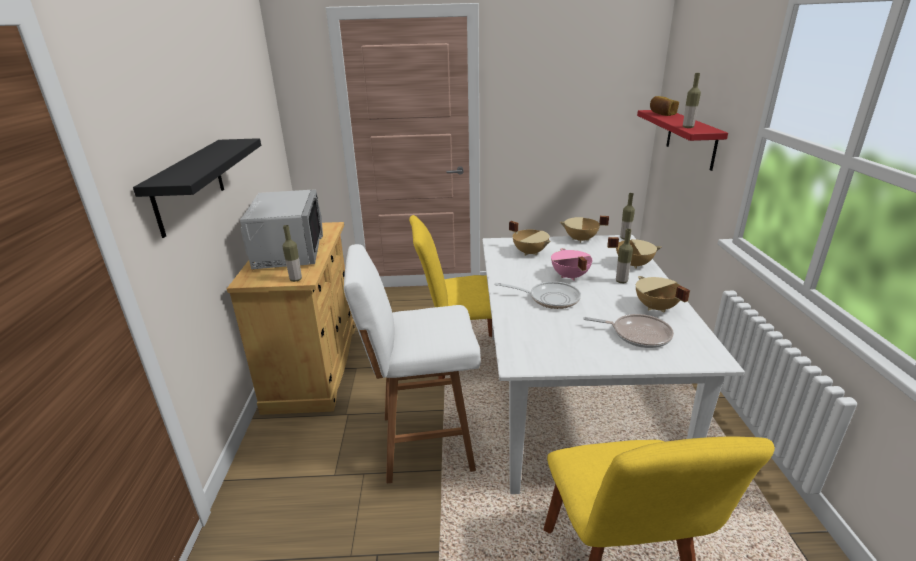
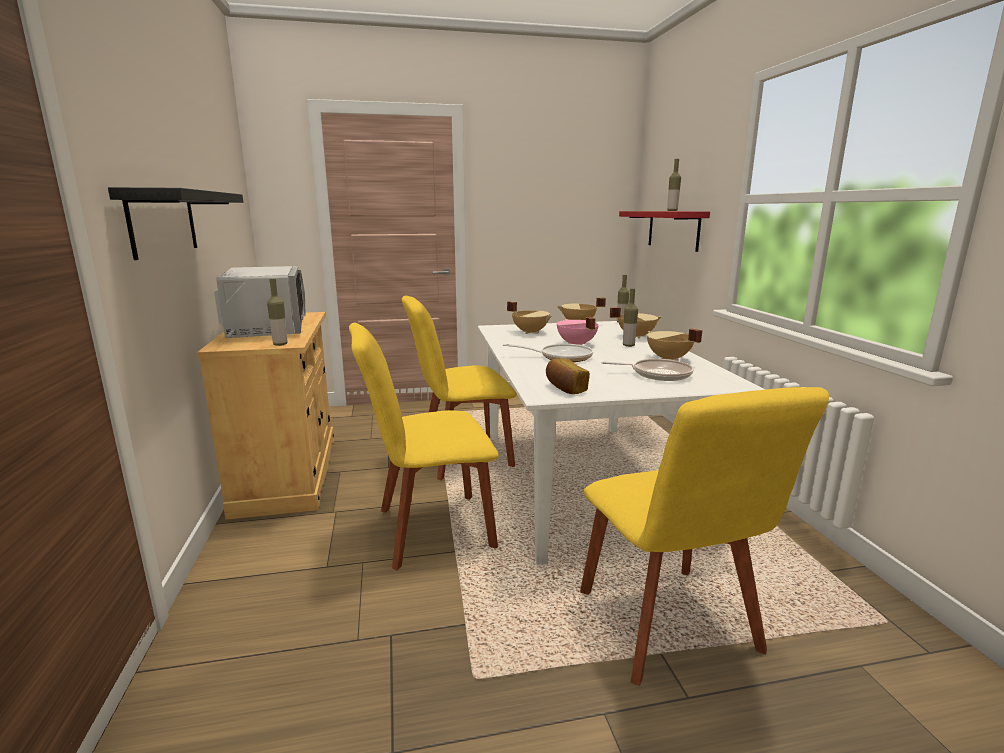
camera: 10 degrees left, 10 degrees down
(422, 443) = (428, 530): white stool -> yellow chair
(662, 114) = (643, 210): bread -> bread (565, 388)

